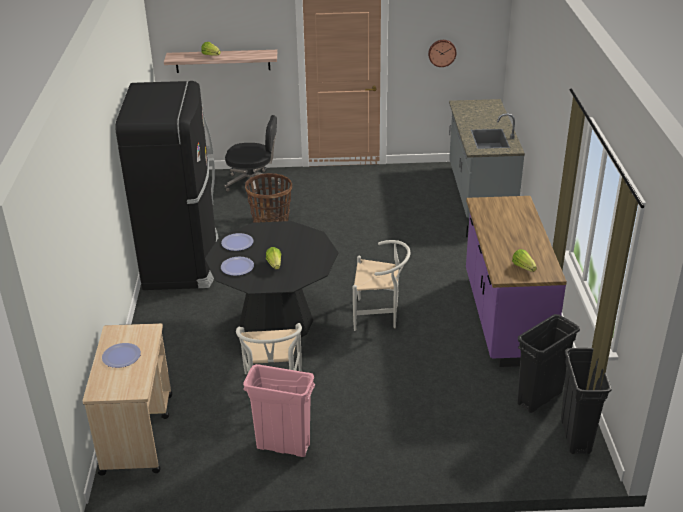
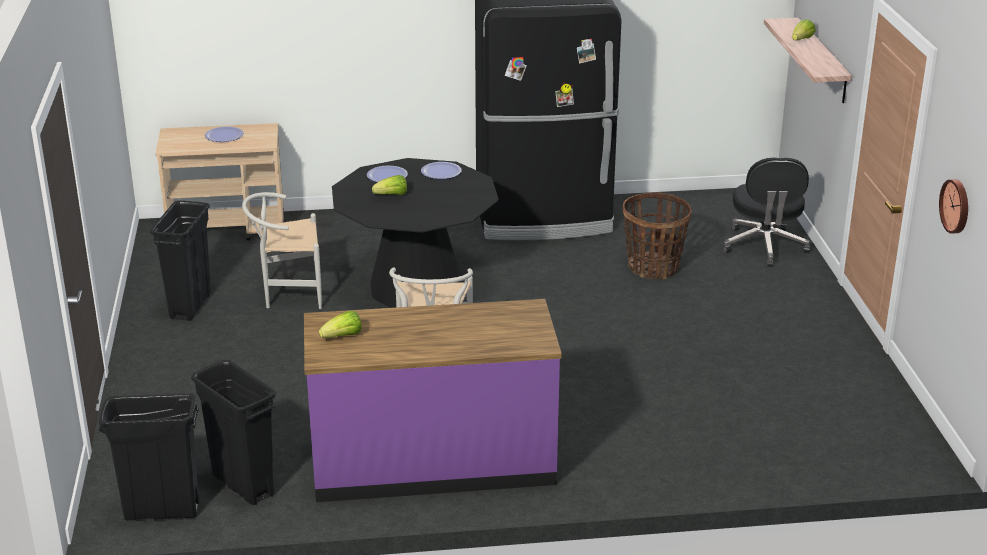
camera: 85 degrees right, 5 degrees down
(283, 446) = (190, 306): pink trash can -> black trash can
(479, 194) = (816, 450): grey counter -> none

